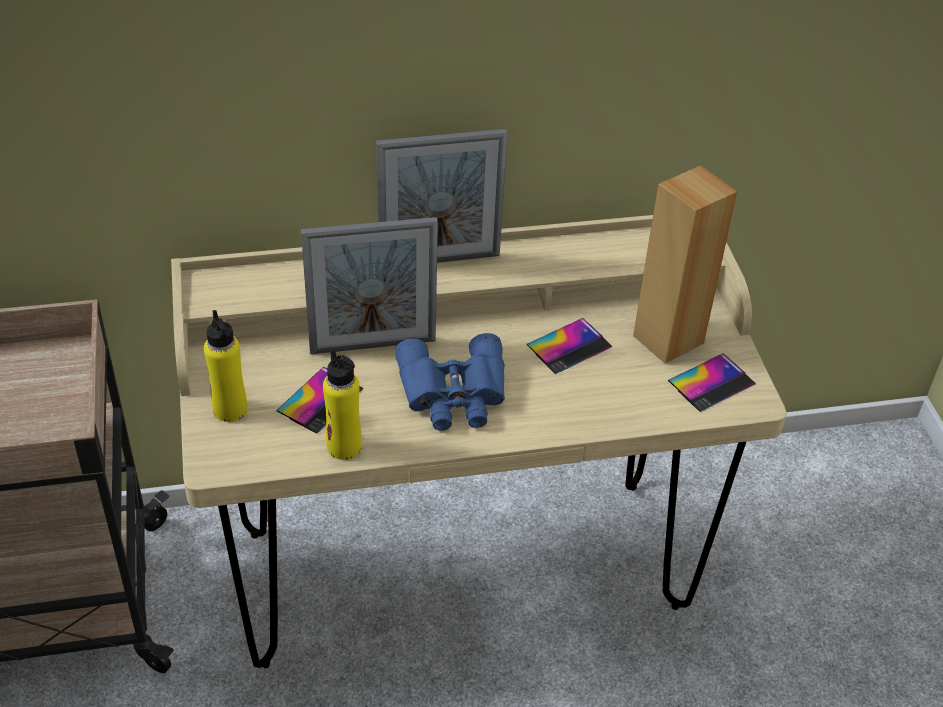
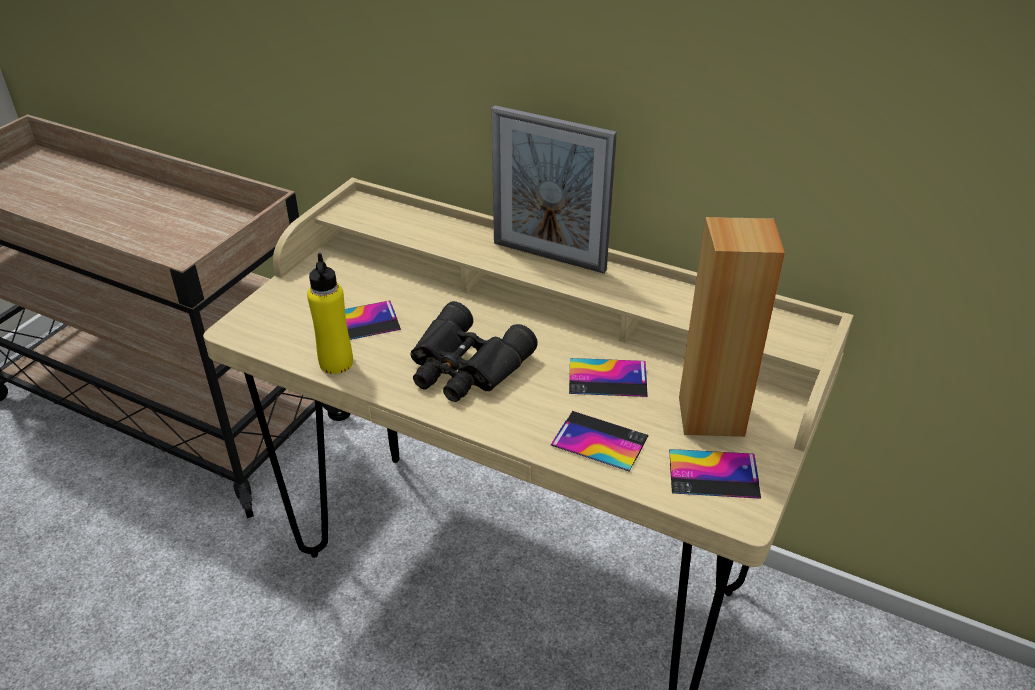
camera: 40 degrees right, 5 degrees down
(230, 409) = (293, 299): yellow bottle -> none
(372, 345) = (445, 303): picture frame -> none
(454, 394) = (465, 367): blue binoculars -> black binoculars
(615, 400) = (599, 441): none -> phone

